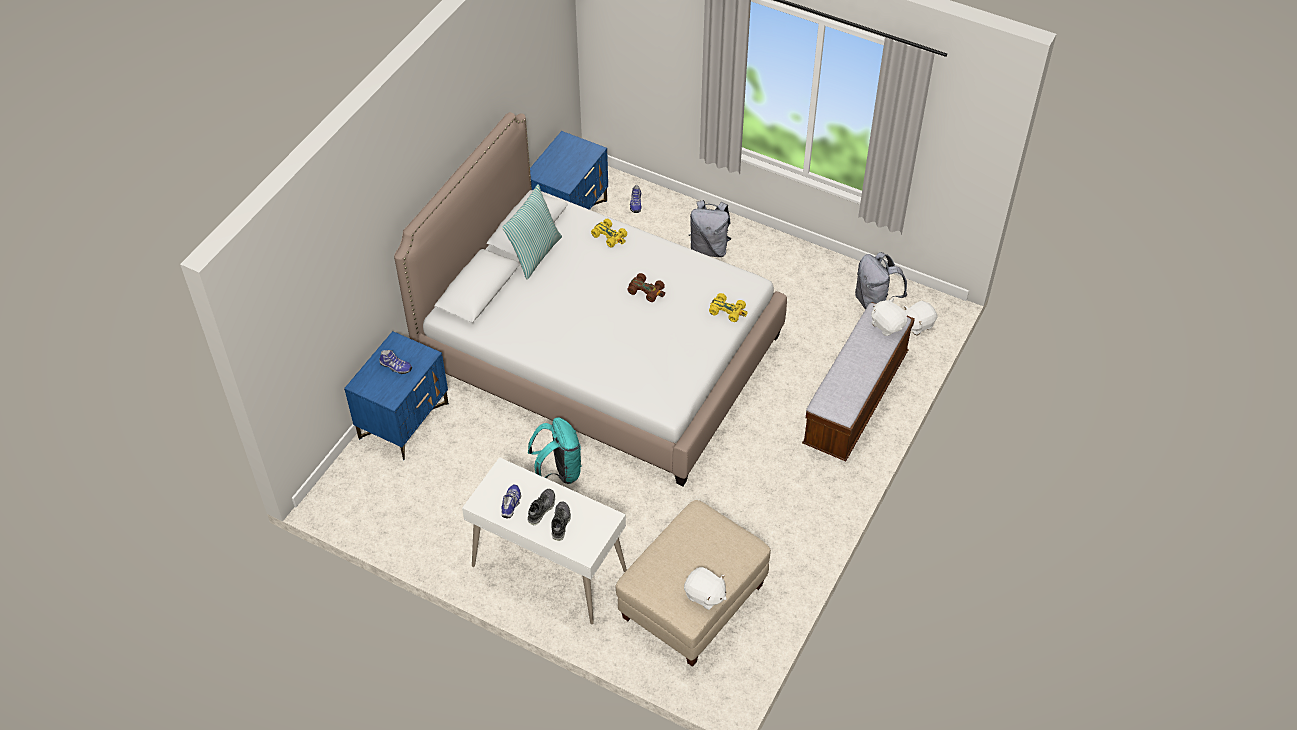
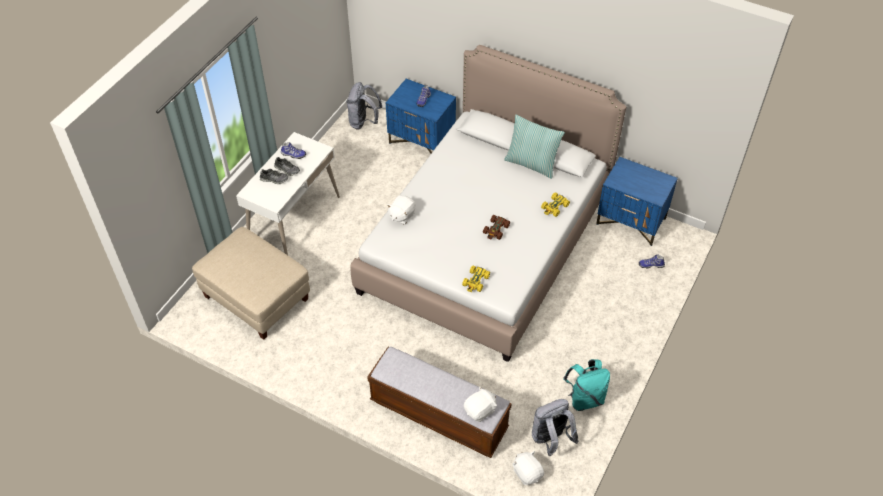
camera: 90 degrees right, 0 degrees up
(559, 471) = (375, 222): turquoise backpack -> turquoise backpack (585, 398)
(704, 595) = (221, 271): white plush toy -> white plush toy (401, 215)
(709, 248) = (605, 315): grey backpack -> grey backpack (363, 122)

